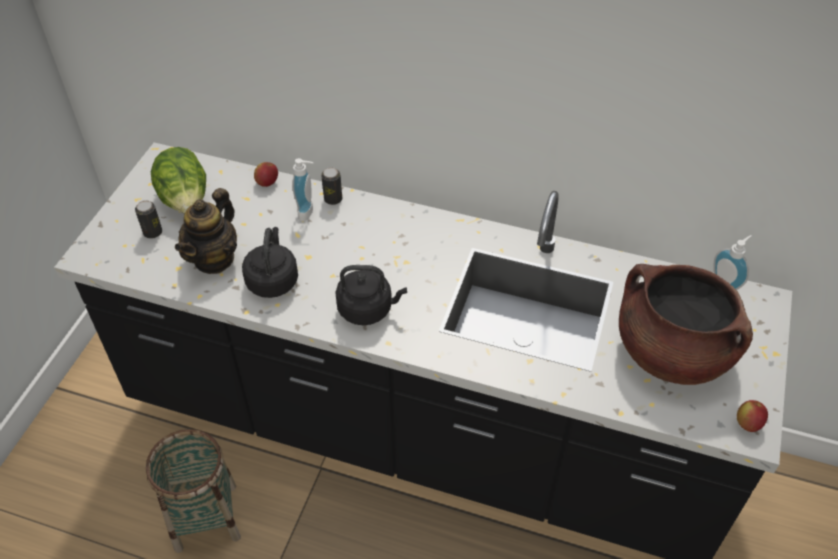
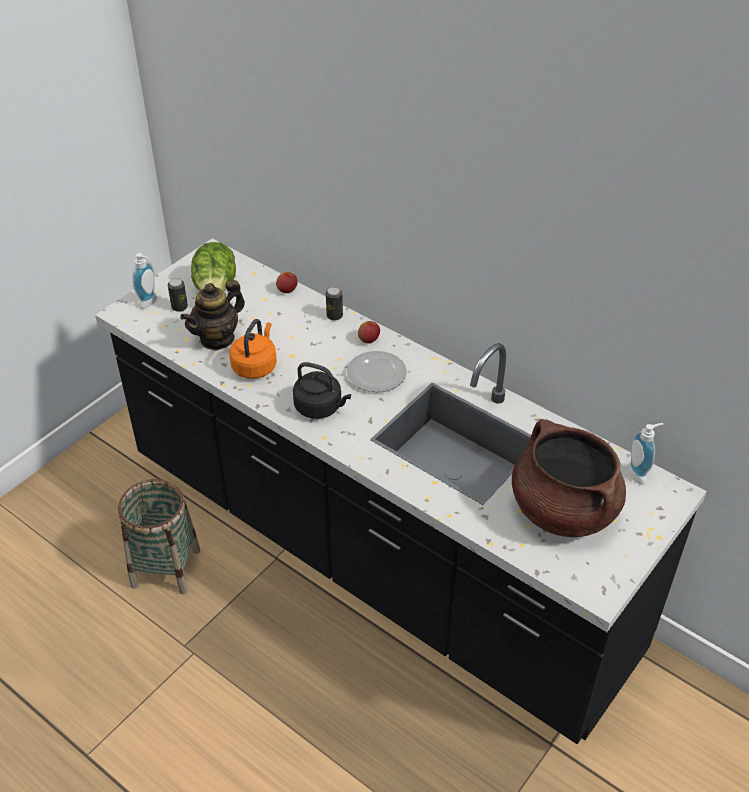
camera: 20 degrees right, 5 degrees down
(273, 280) = (255, 366): black kettle -> orange kettle
(308, 212) = (309, 321): soap dispenser -> soap dispenser (150, 303)
(410, 254) = (377, 374): none -> plate
(747, 423) = (599, 584): apple -> apple (369, 340)

